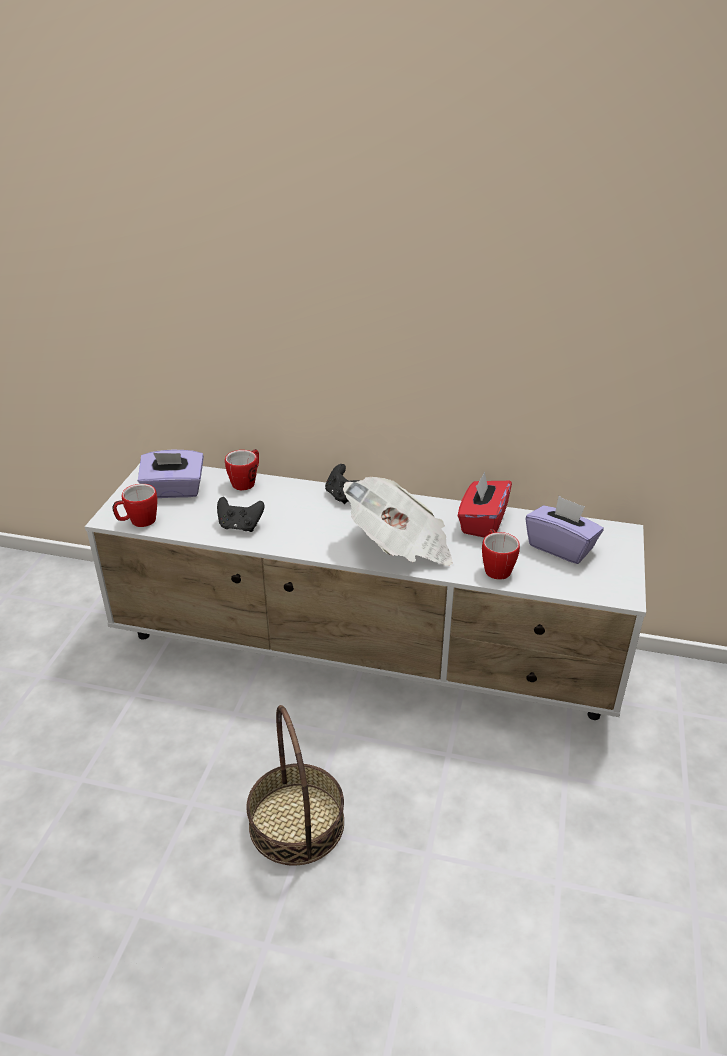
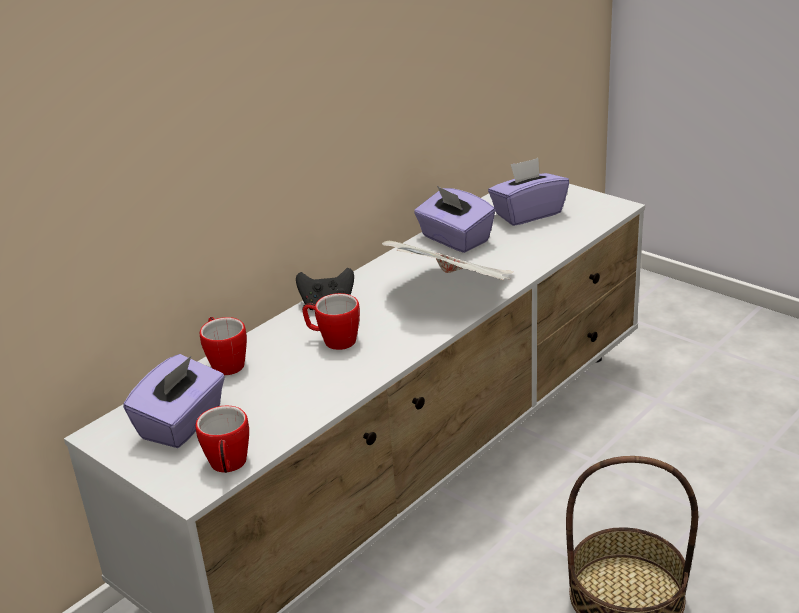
camera: 60 degrees left, 5 degrees down
(240, 526) = (320, 385): black game controller -> none
(482, 522) = (454, 239): red tissue box -> purple tissue box
(495, 568) = (533, 251): mug -> mug (333, 341)

